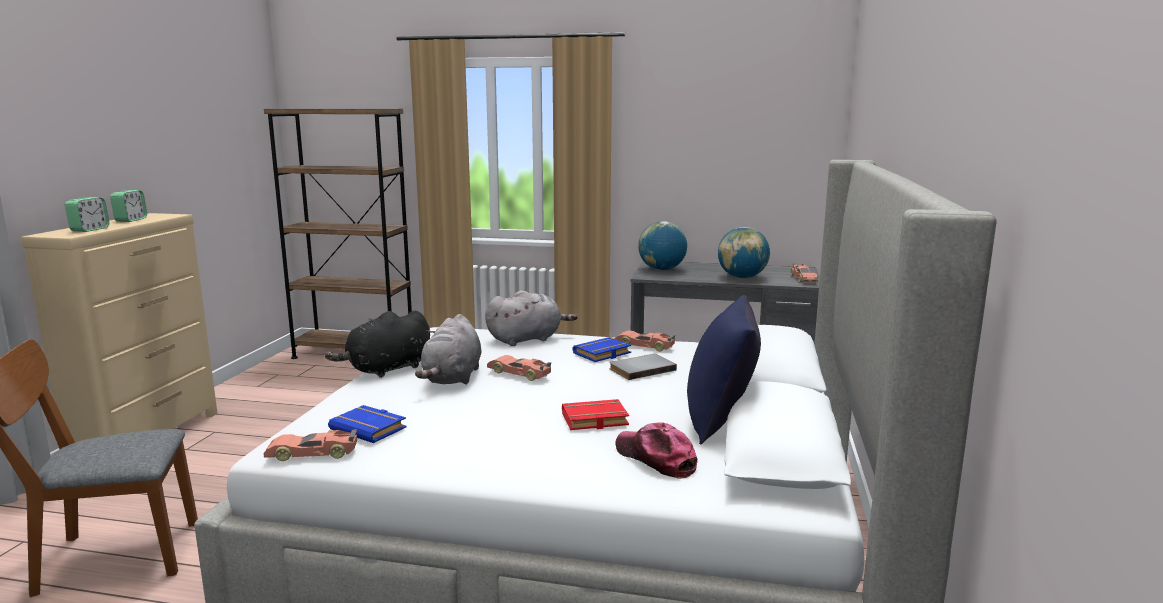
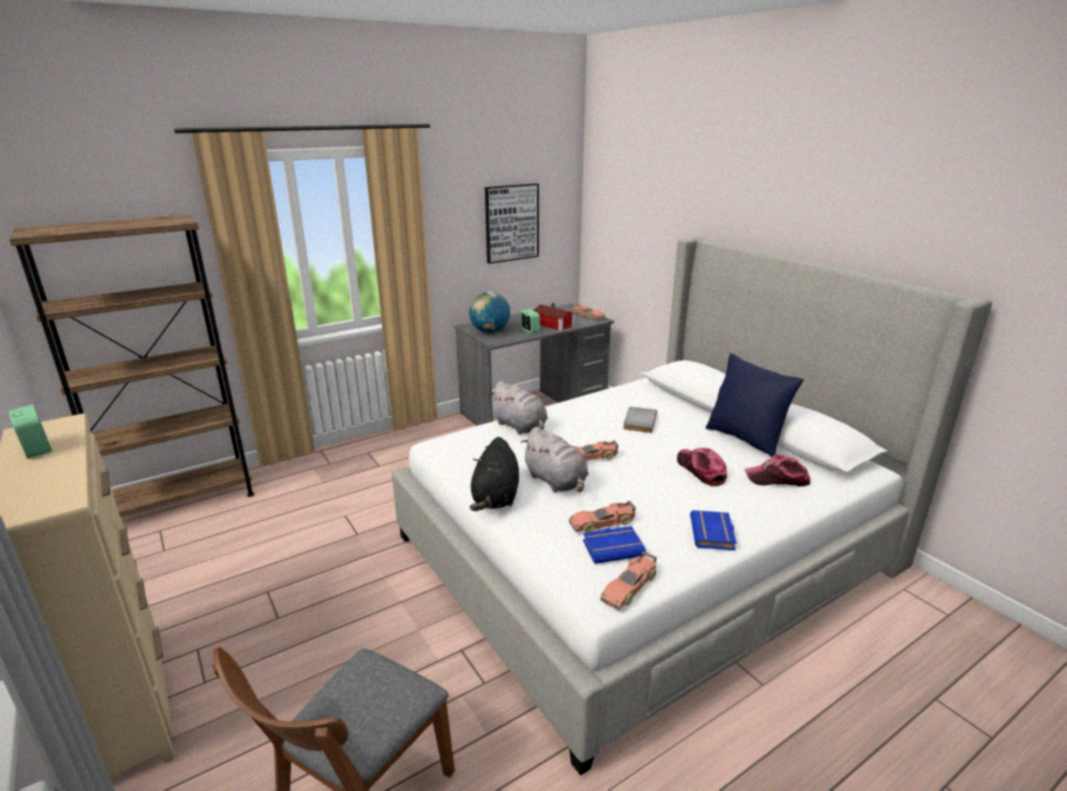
camera: 45 degrees left, 10 degrees up
(90, 229) = (50, 484): alarm clock -> alarm clock (529, 331)
(527, 339) = (520, 426): grey plush toy -> grey plush toy turned 120 degrees clockwise
(594, 420) = (701, 470): red book -> cap
(602, 354) = (593, 419): blue book -> blue book (714, 534)
(644, 346) = (598, 402): toy car -> toy car (602, 523)
(733, 151) = (511, 223): none -> picture
(742, 277) = (554, 325): globe -> toy house

